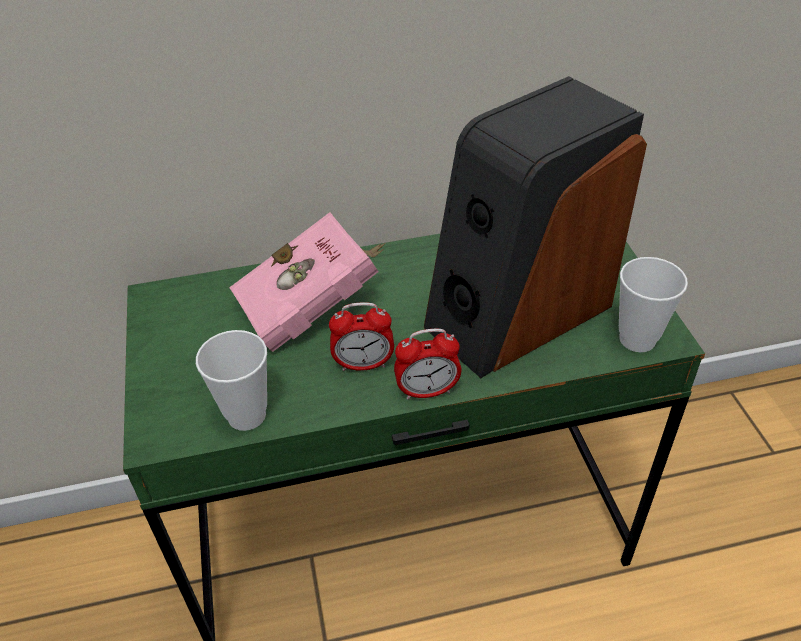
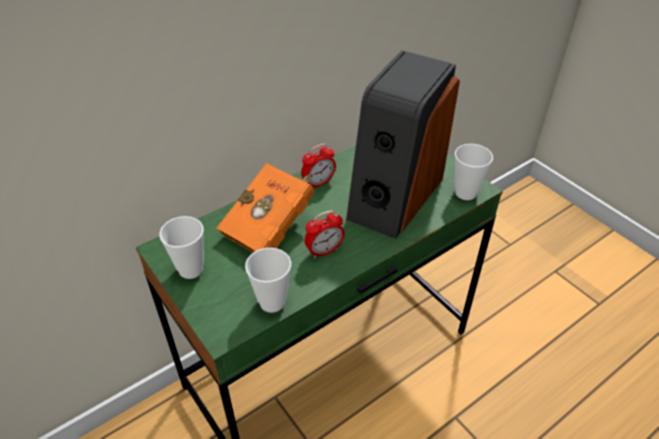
camera: 25 degrees left, 0 degrees up
(173, 335) = (191, 269): none -> cup
(313, 307) = (272, 226): pink book -> orange book
(427, 391) = (370, 255): alarm clock -> alarm clock (318, 183)

